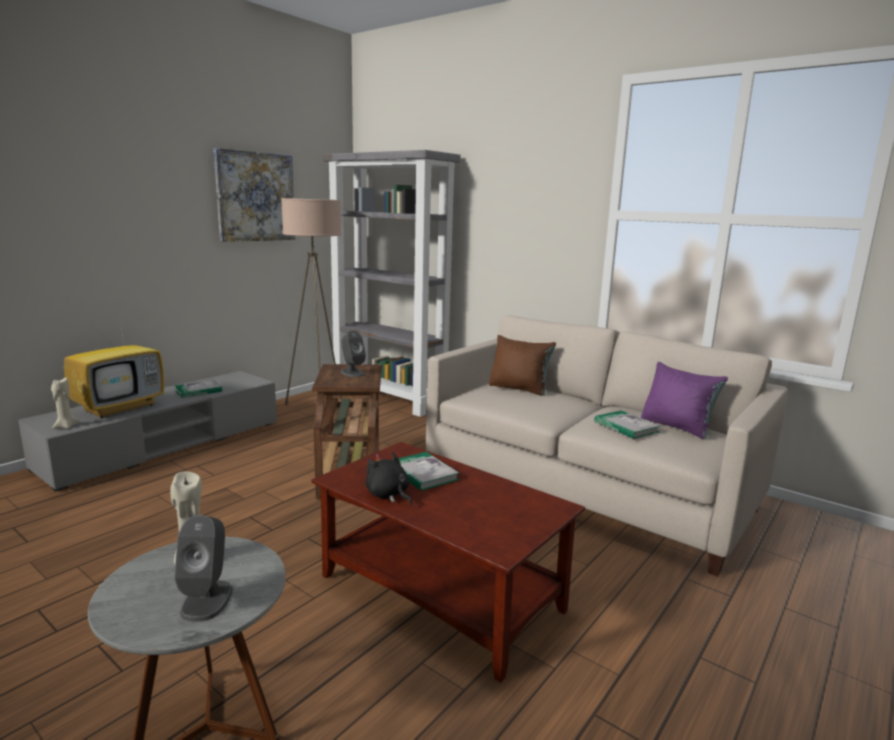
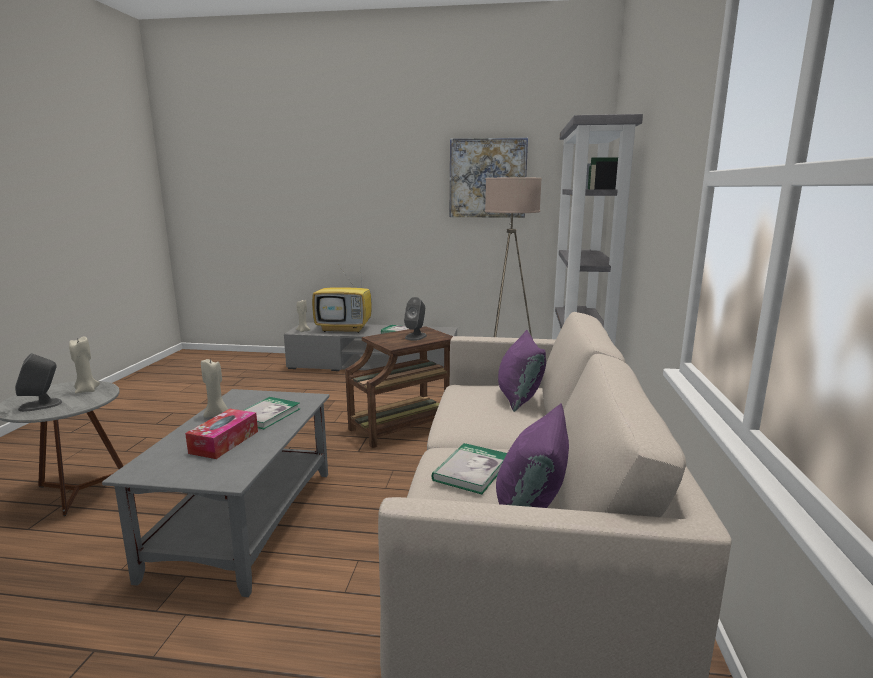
camera: 60 degrees right, 0 degrees up
(388, 495) = (217, 414): black plush toy -> beige candle
(442, 593) = (245, 522): brown coffee table -> grey coffee table
(471, 500) = (224, 442): none -> tissue box
(519, 389) = (519, 398): brown pillow -> purple pillow

